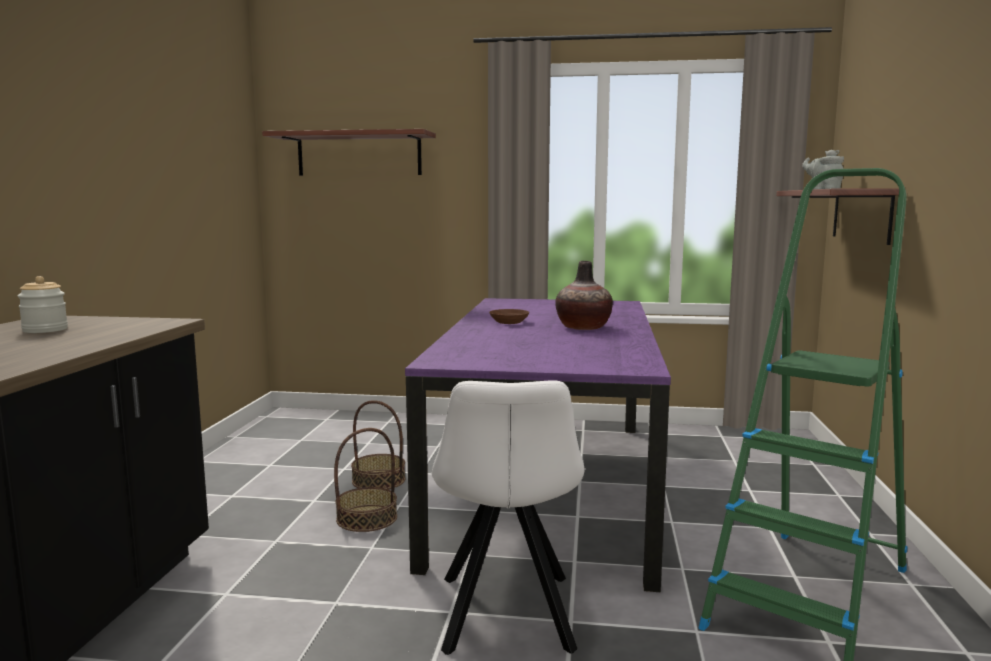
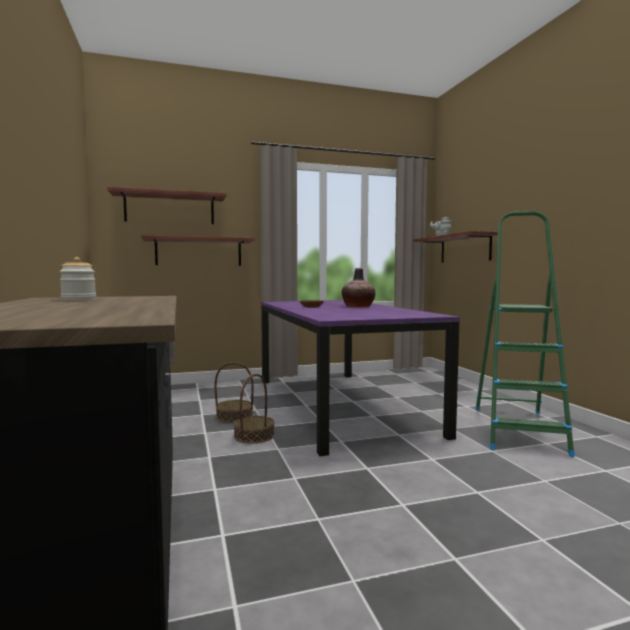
camera: 25 degrees left, 5 degrees down
(400, 218) = (199, 252): none -> shelf
(507, 613) = (397, 462): white chair -> none

